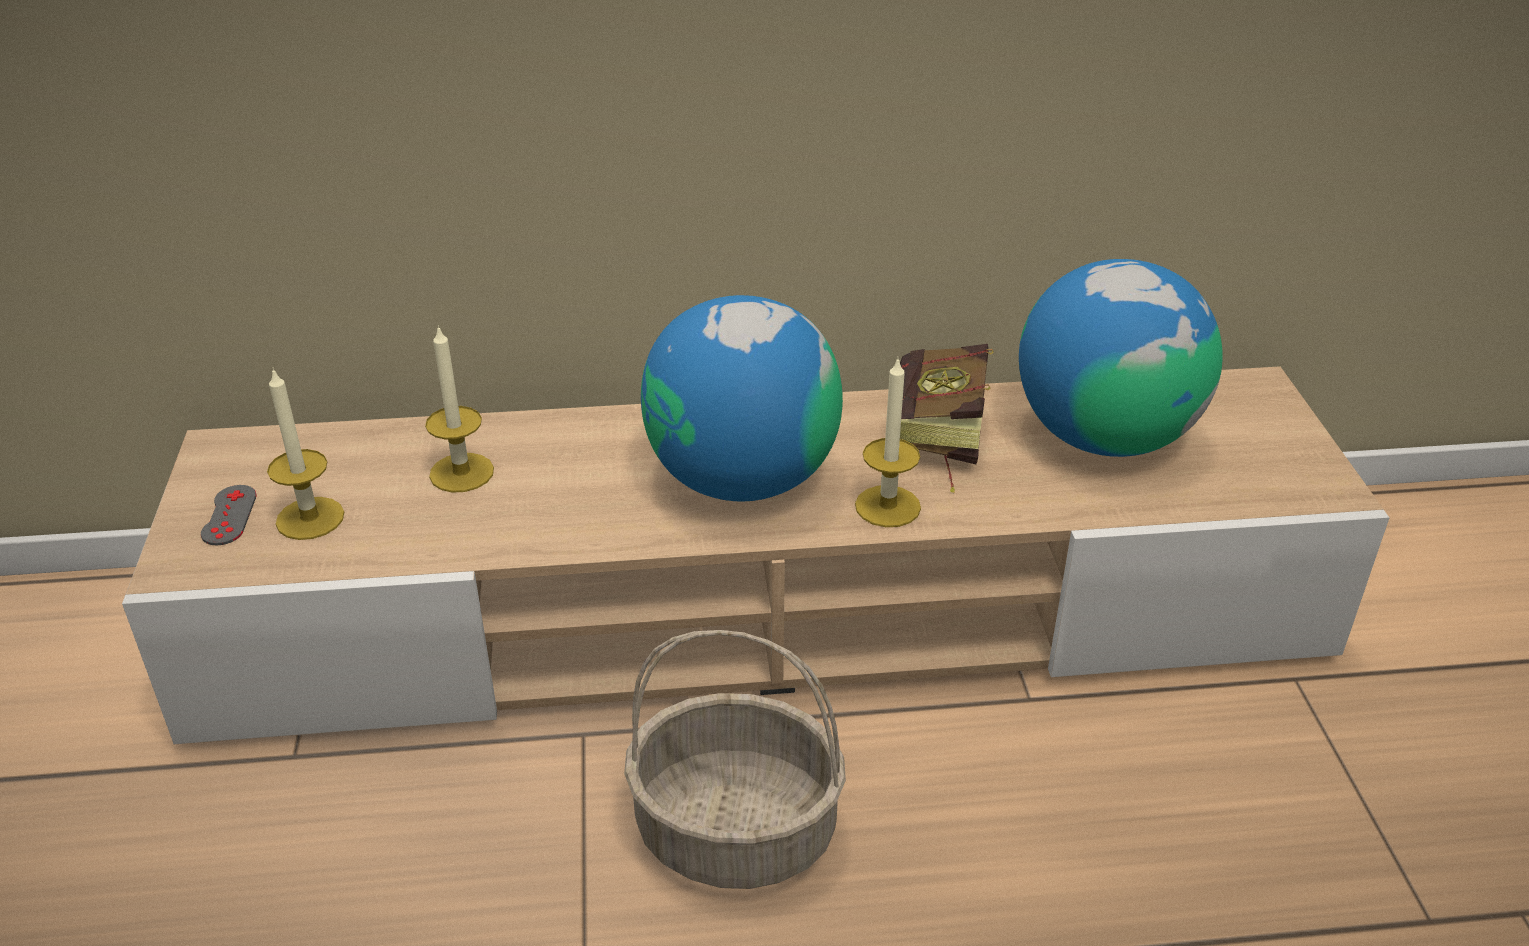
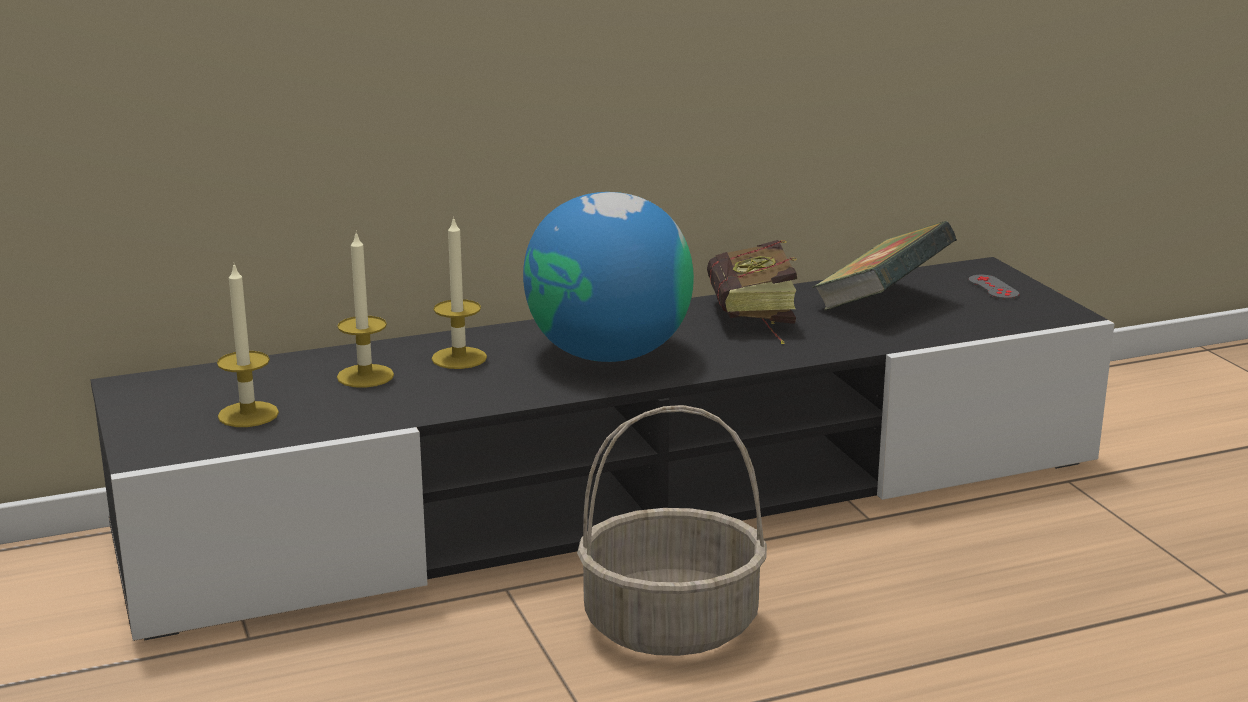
camera: 15 degrees left, 15 degrees down
(229, 515) = (172, 421): grey game controller -> grey game controller (993, 288)
(767, 616) = (626, 499): beige tv stand -> black tv stand
(887, 506) = (736, 356): candle -> candle (459, 358)
(1104, 436) = (882, 304): globe -> book

